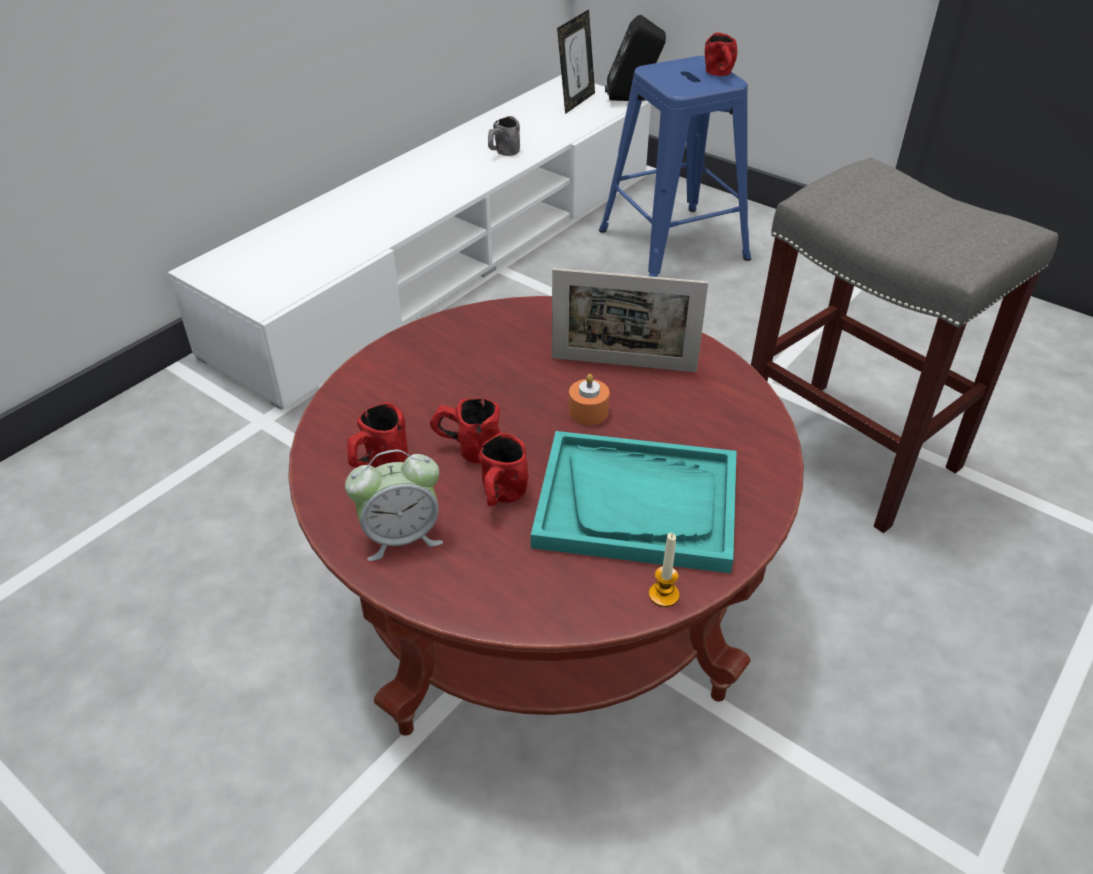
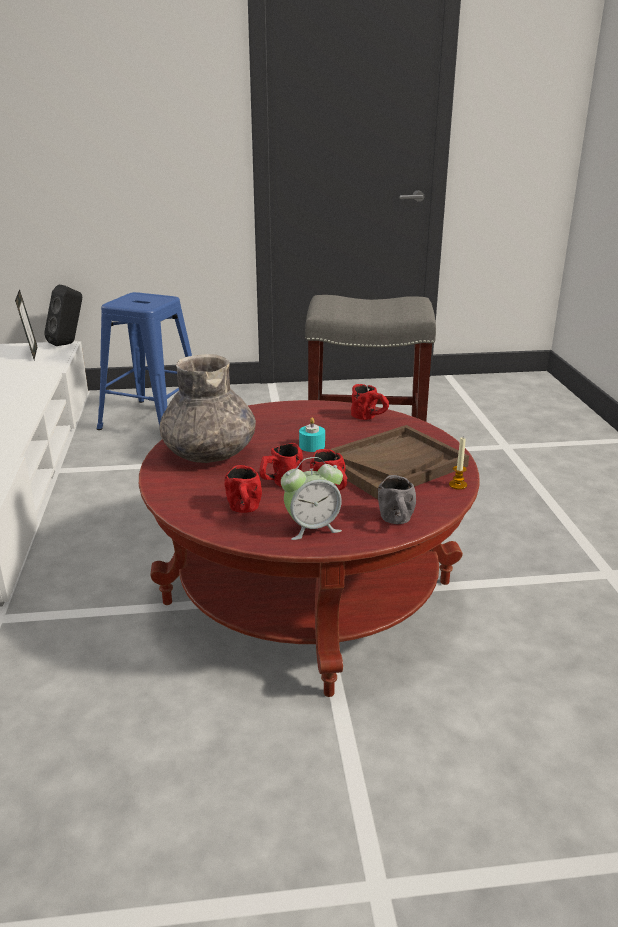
camera: 45 degrees left, 15 degrees down
(401, 537) = (312, 528): alarm clock -> alarm clock turned 45 degrees clockwise
(467, 356) = (209, 453): none -> grey vase
(502, 153) = (22, 389): grey mug -> grey mug (397, 522)
(588, 412) = (312, 446): orange candle -> turquoise candle
(623, 364) = (295, 424): picture frame -> none
(637, 504) = (393, 464): turquoise tray -> brown tray
(720, 75) = (158, 296): red mug -> red mug (370, 417)

